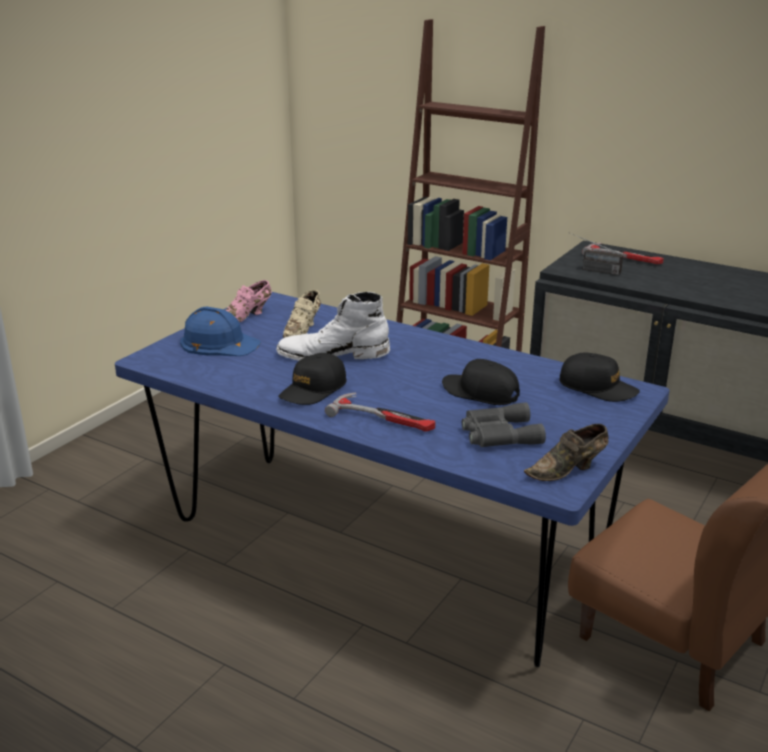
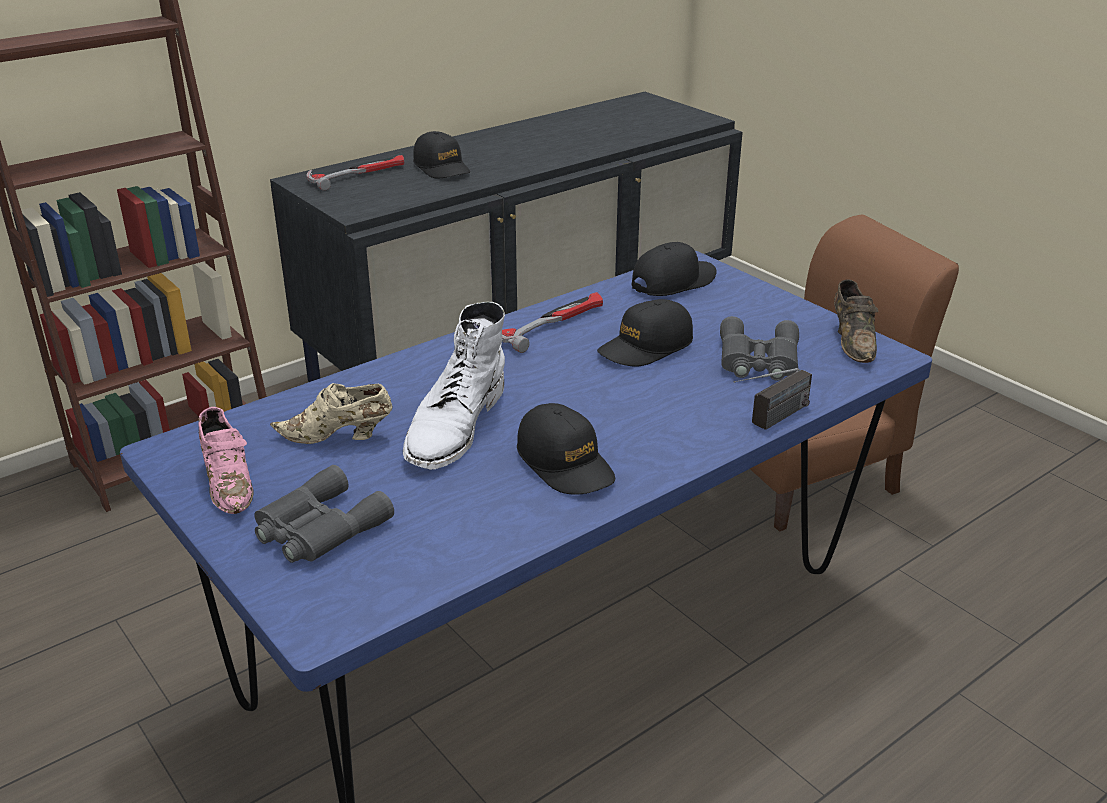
camera: 70 degrees left, 5 degrees up
(219, 343) = (318, 528): blue hard hat -> grey binoculars
(303, 329) = (338, 436): beige shoe -> beige shoe turned 135 degrees clockwise
(383, 418) = (683, 424): hammer -> hammer (550, 323)
(591, 269) = (374, 198): radio -> radio (770, 421)
(674, 276) = (442, 167): none -> black cap

